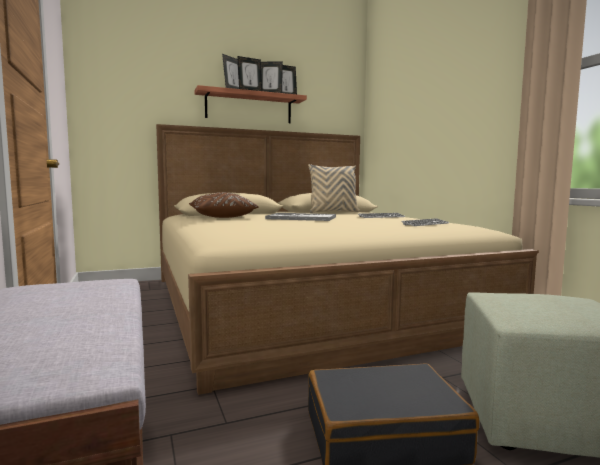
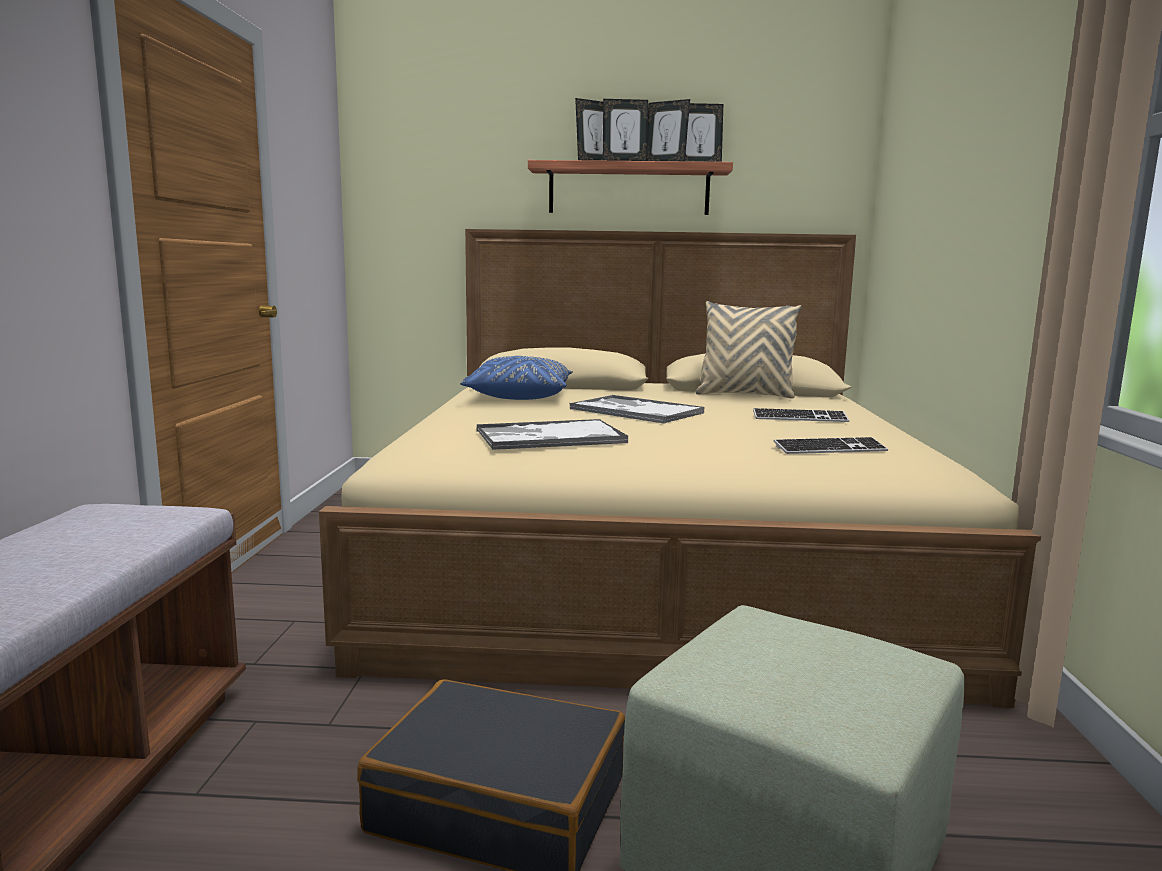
camera: 25 degrees right, 5 degrees up
(221, 217) = (519, 396): brown pillow -> blue pillow
(288, 227) = (548, 437): none -> tray

